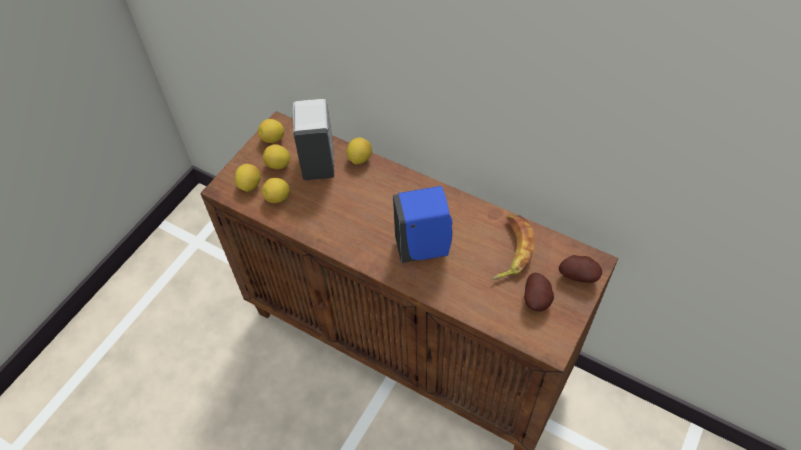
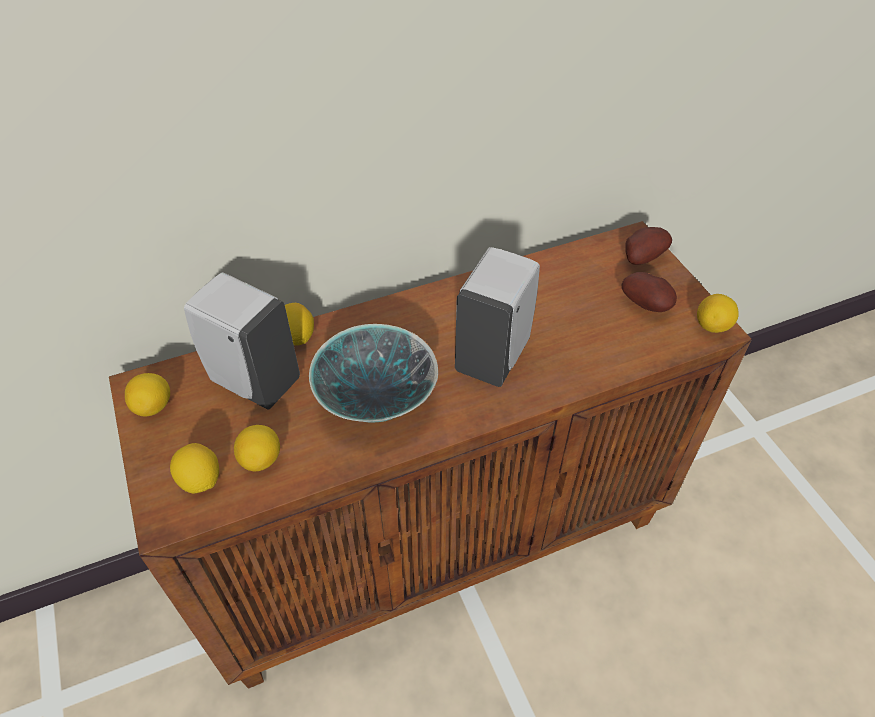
camera: 55 degrees left, 5 degrees down
(278, 165) = (206, 426): lemon -> lemon (712, 326)
(347, 218) = (375, 403): none -> bowl
(424, 248) = (493, 355): blue soap dispenser -> white soap dispenser
(511, 250) = (564, 287): banana -> none

